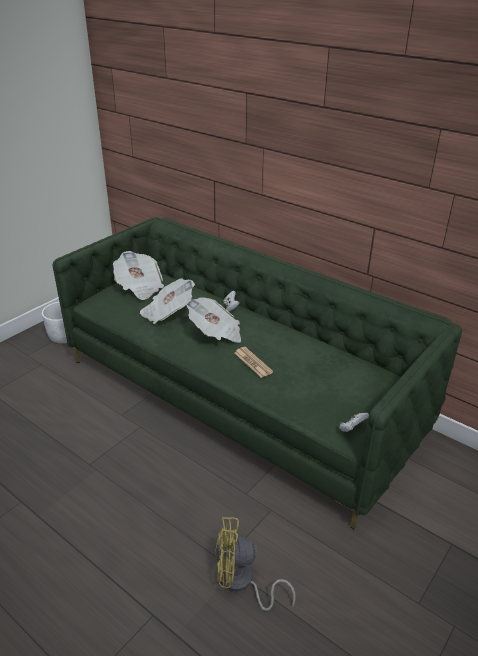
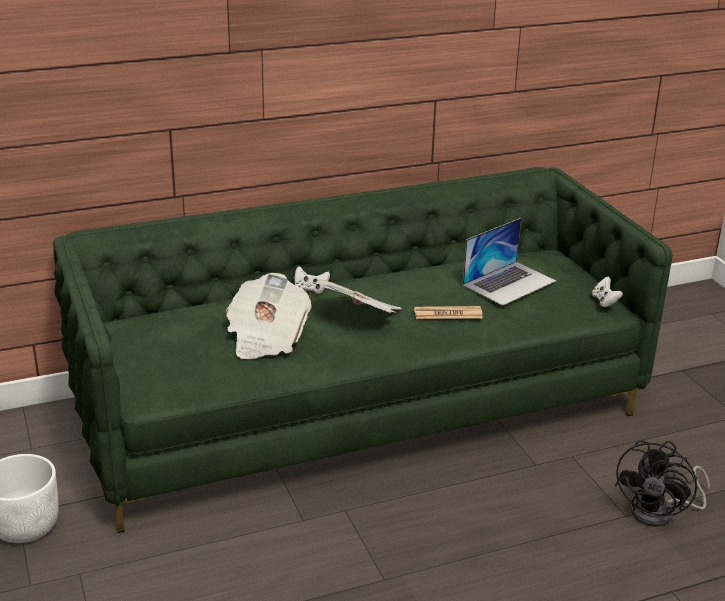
camera: 60 degrees left, 5 degrees down
(139, 287) = (167, 339): newspaper -> none
(241, 582) = (661, 512): yellow fan -> black fan
(320, 374) = (509, 283): none -> laptop

